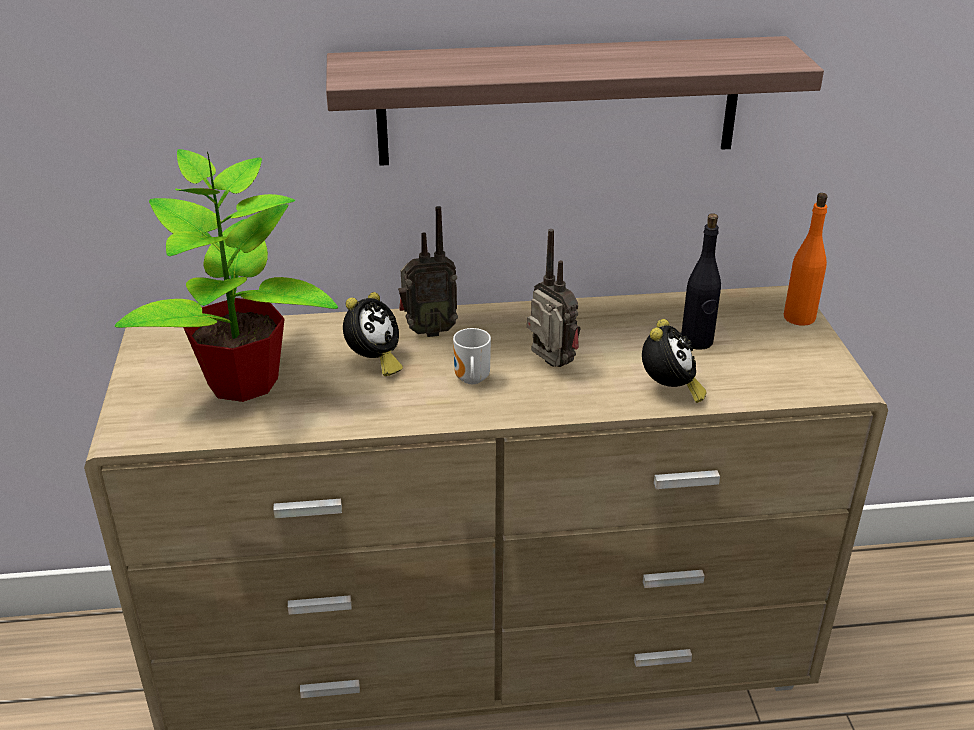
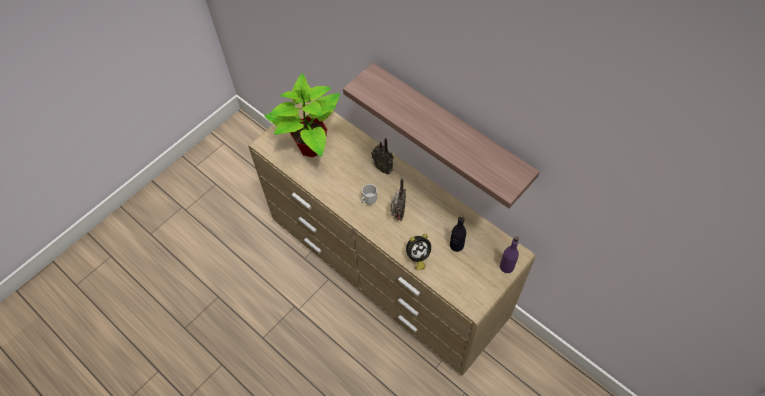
camera: 50 degrees right, 25 degrees up
(374, 362) = (352, 169): alarm clock -> none
(799, 317) = (507, 266): orange bottle -> purple bottle

